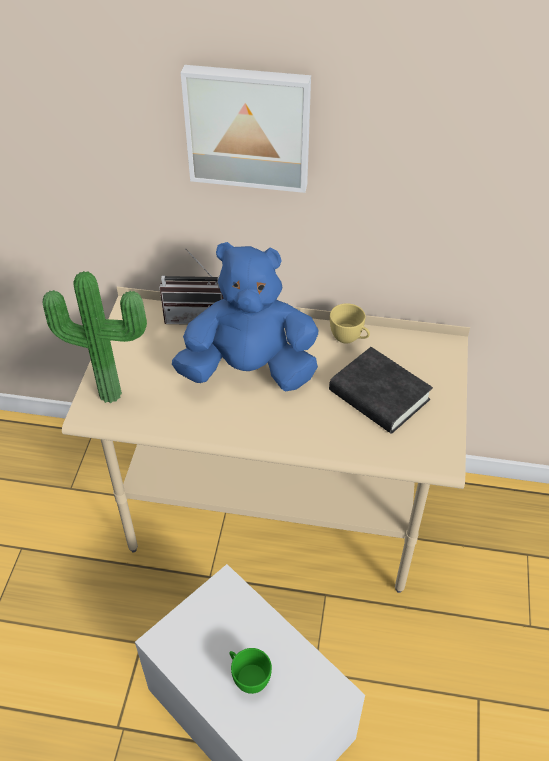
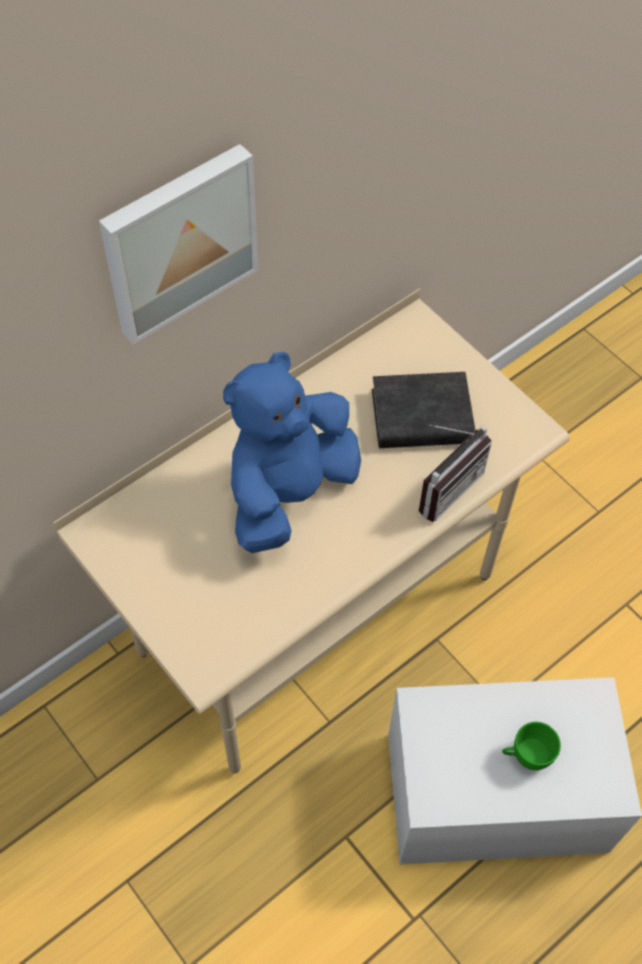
camera: 50 degrees left, 10 degrees up
(111, 391) = (194, 630): potted plant -> none
(197, 315) = (166, 482): radio -> radio (444, 486)
(349, 338) = (331, 384): yellow cup -> none

